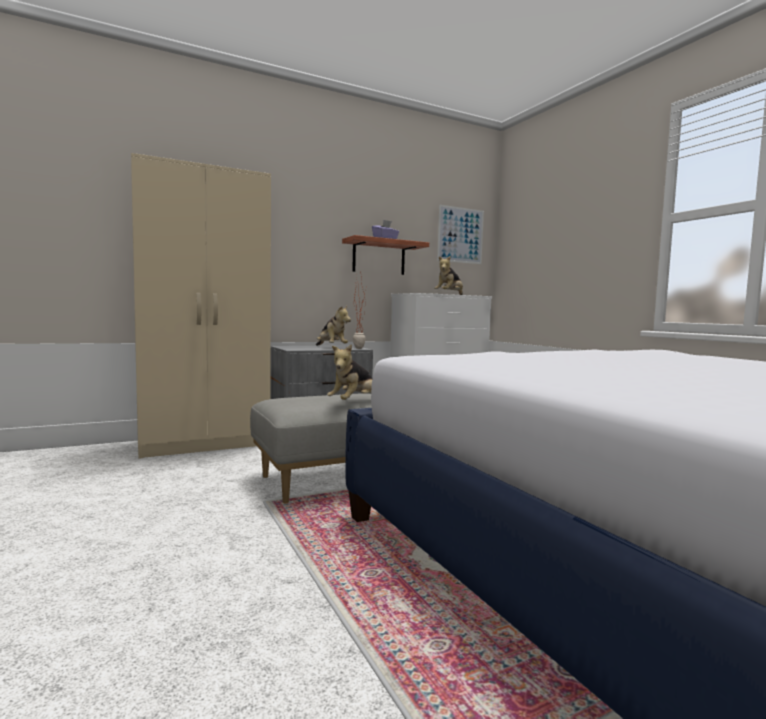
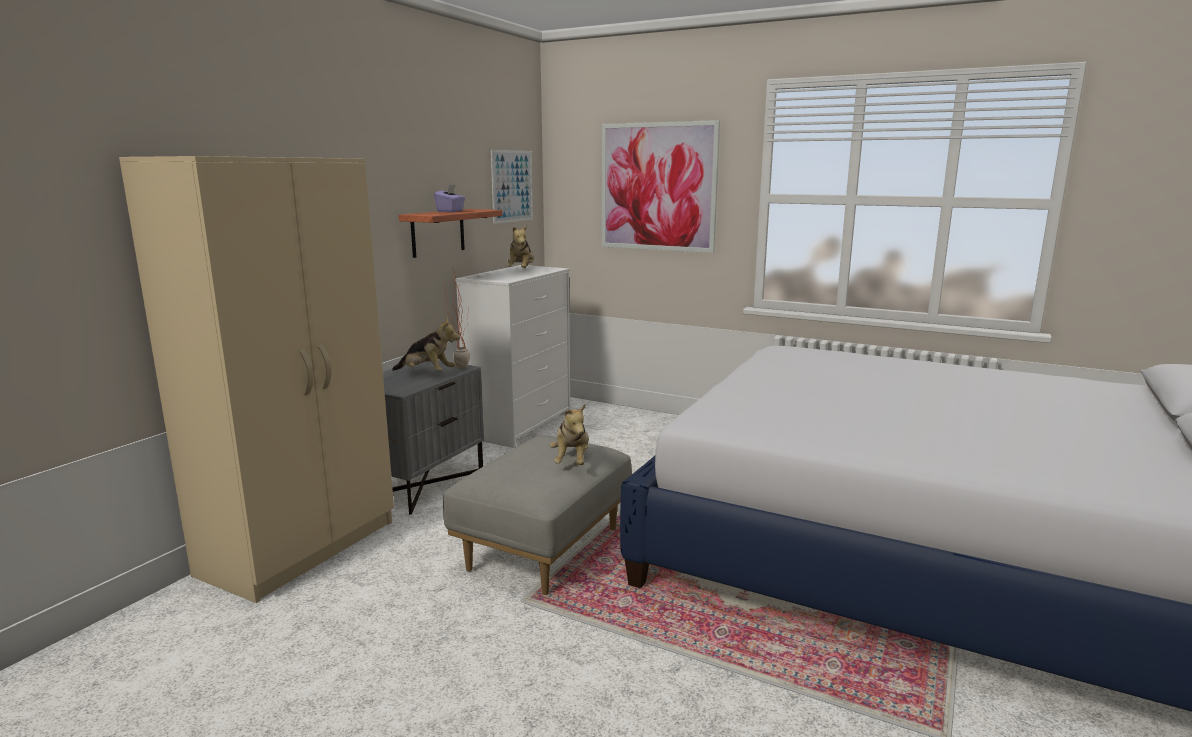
camera: 35 degrees left, 10 degrees up
(575, 226) = (657, 187): none -> picture

